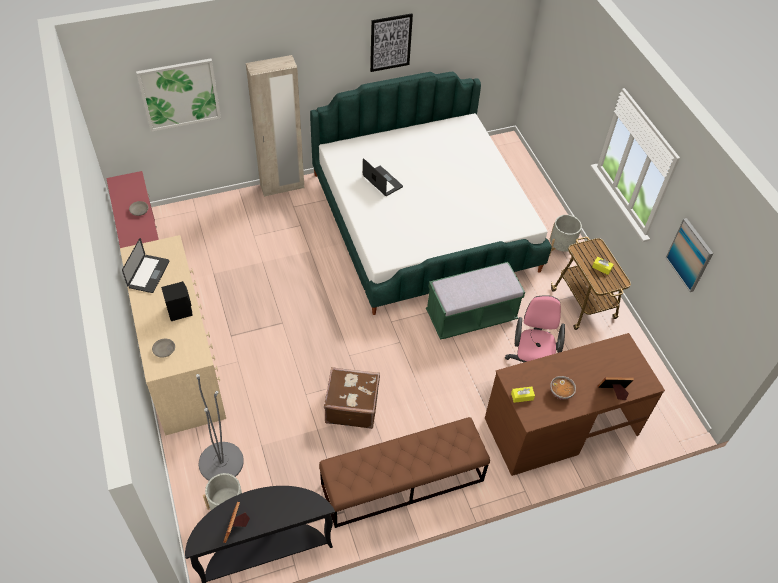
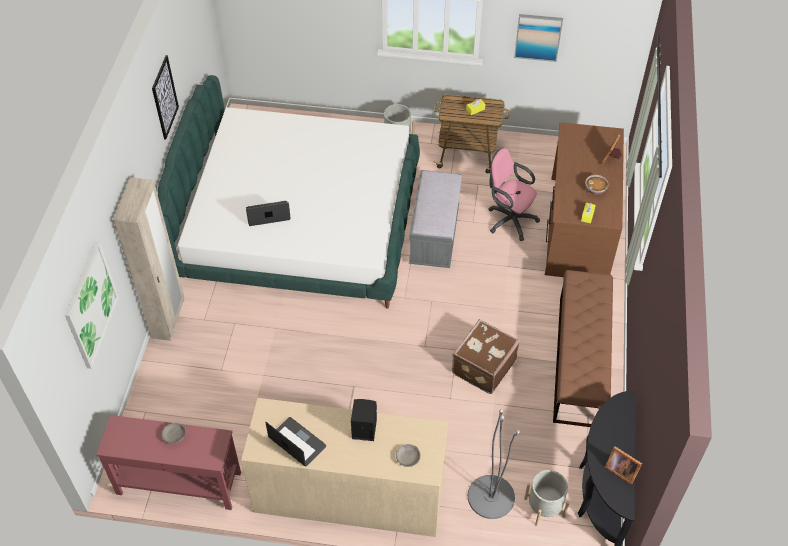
camera: 60 degrees left, 0 degrees up
(471, 316) = (434, 236): green bench -> grey bench

